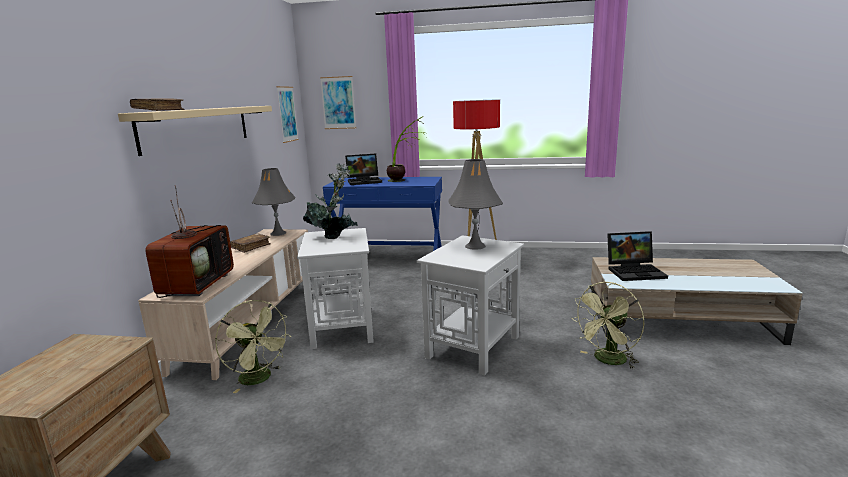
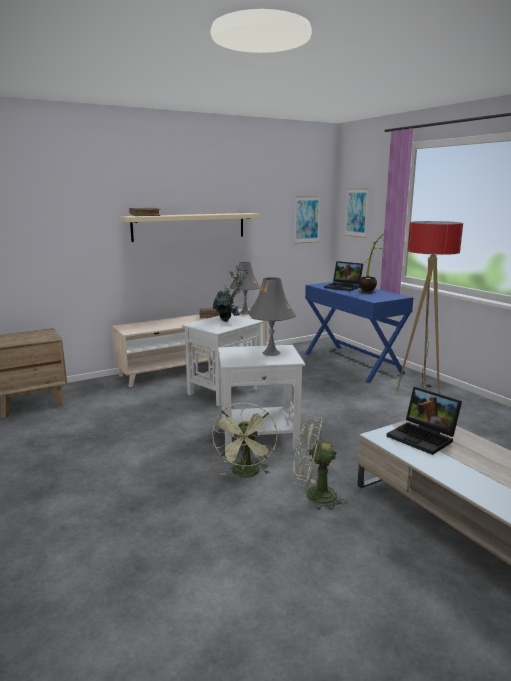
camera: 50 degrees right, 0 degrees up
(196, 284) = (142, 326): television -> none
(260, 379) = (142, 395): green fan -> green fan (246, 474)

